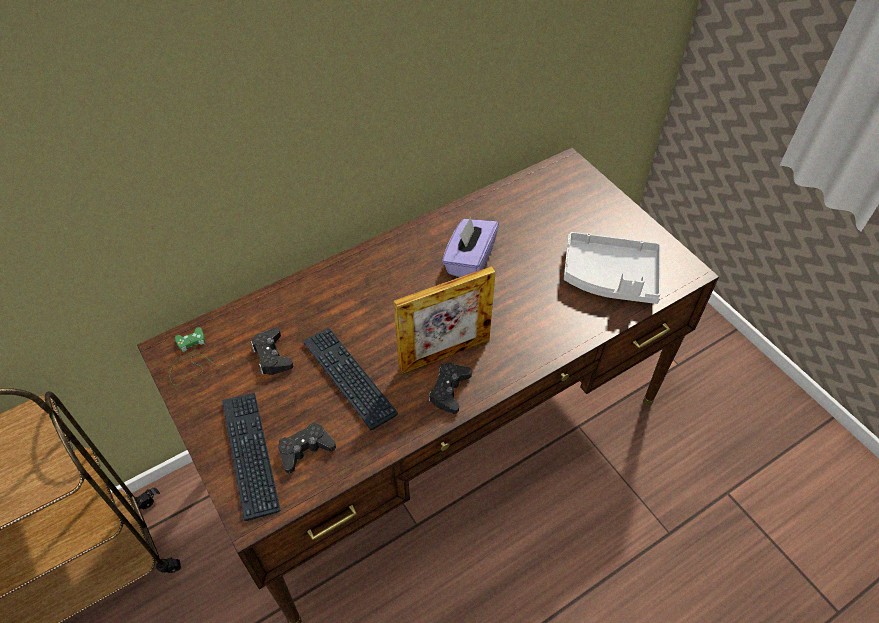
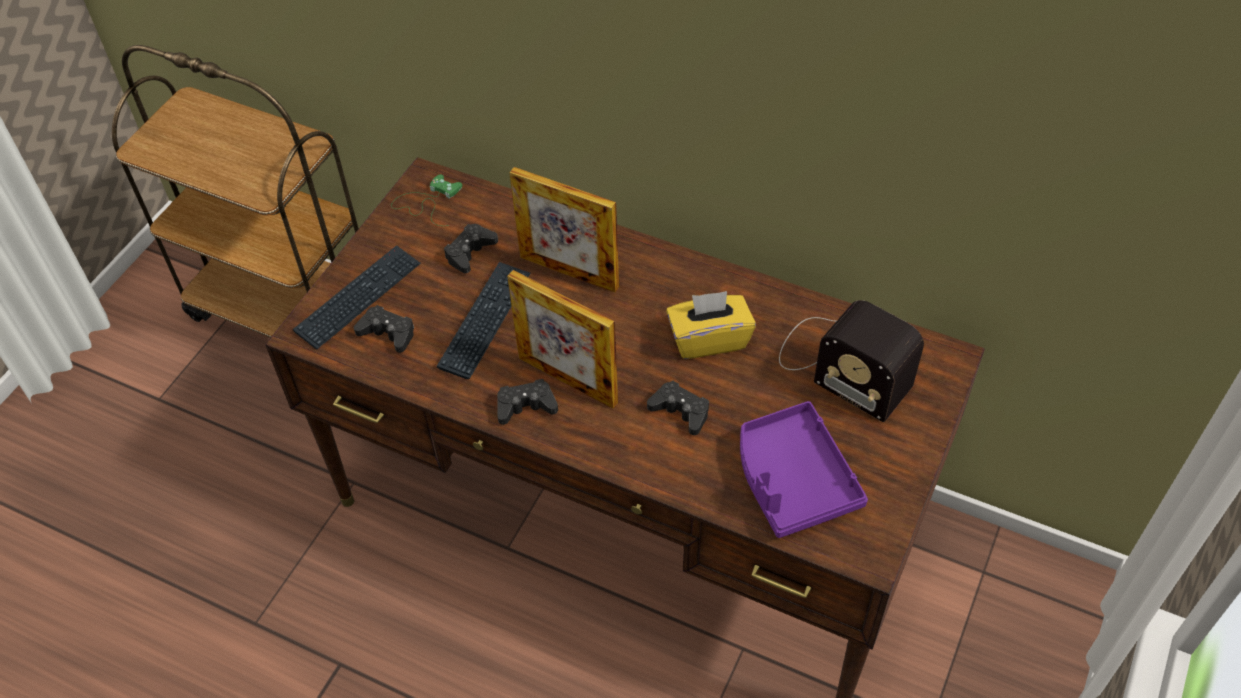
camera: 60 degrees right, 0 degrees up
(346, 305) = (569, 272): none -> picture frame
(469, 261) = (709, 339): purple tissue box -> yellow tissue box
(518, 305) = (680, 411): none -> black game controller
(538, 211) = (840, 365): none -> radio
(610, 277) = (793, 479): grey tray -> purple tray

